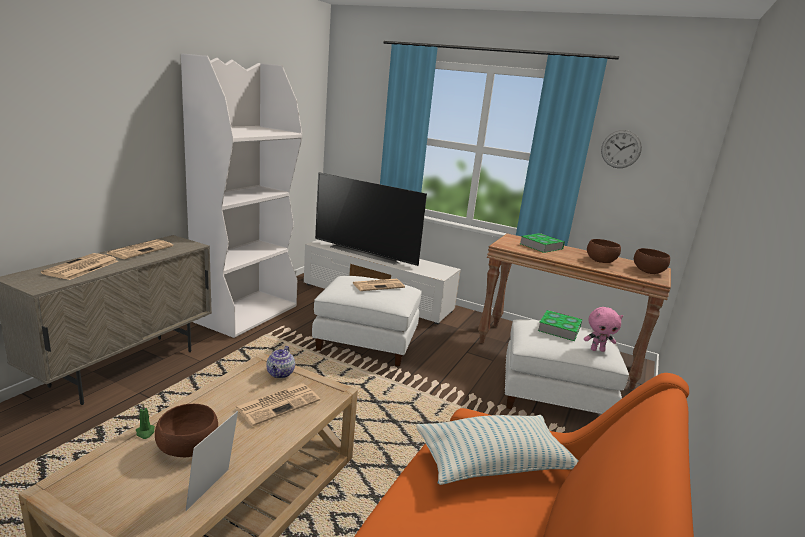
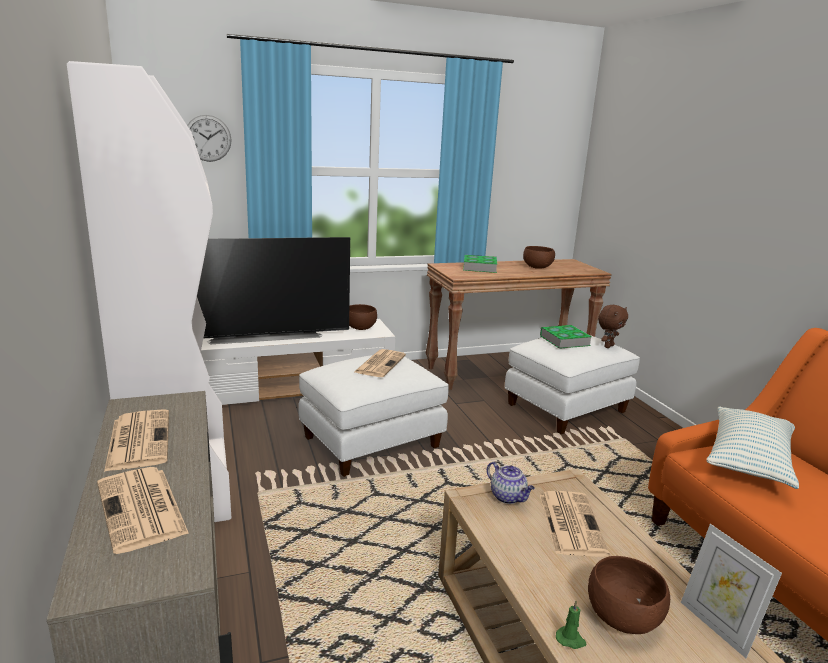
camera: 45 degrees left, 0 degrees up
(597, 350) = (608, 346): pink plush toy -> brown plush toy
(621, 149) = (515, 154): wall clock -> wall clock (208, 138)
(648, 271) = (574, 265): brown bowl -> brown bowl (360, 327)

